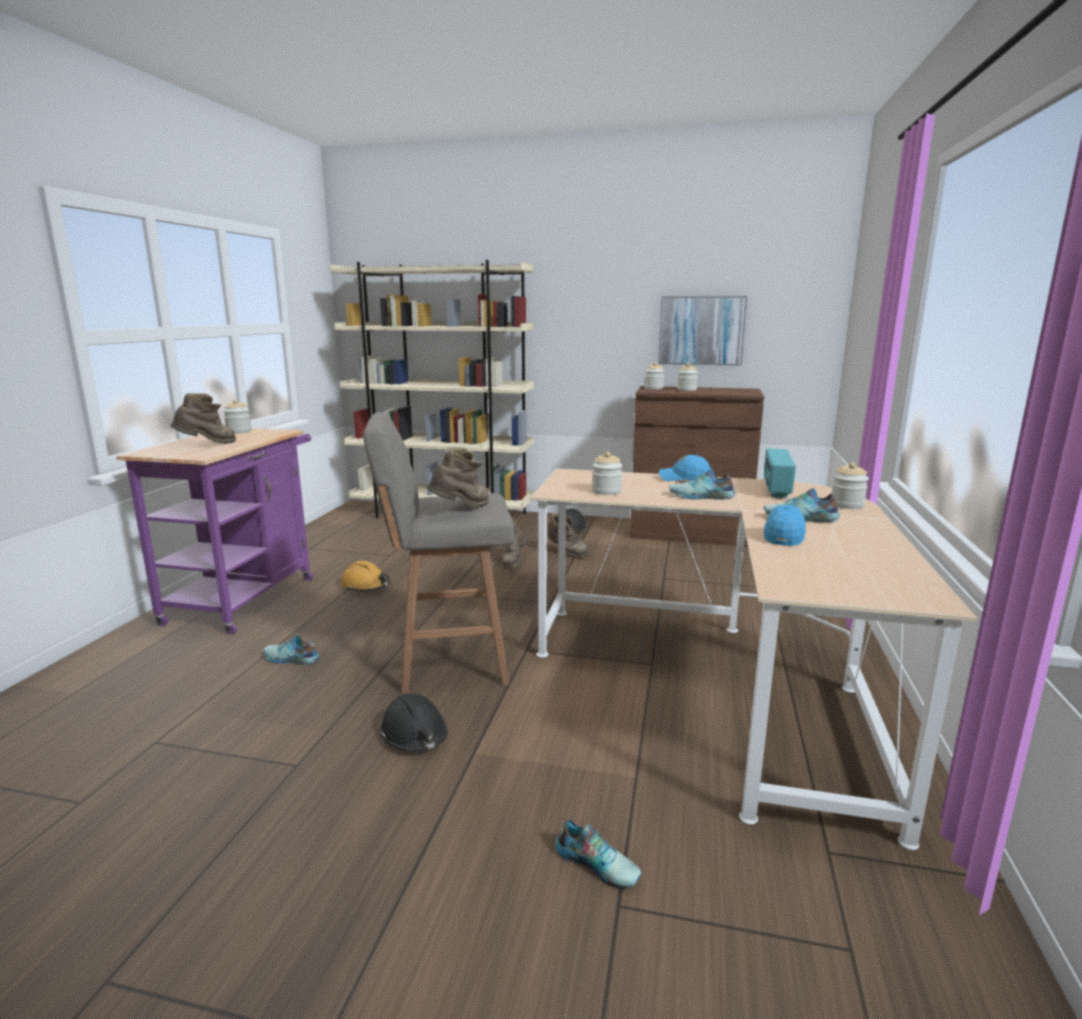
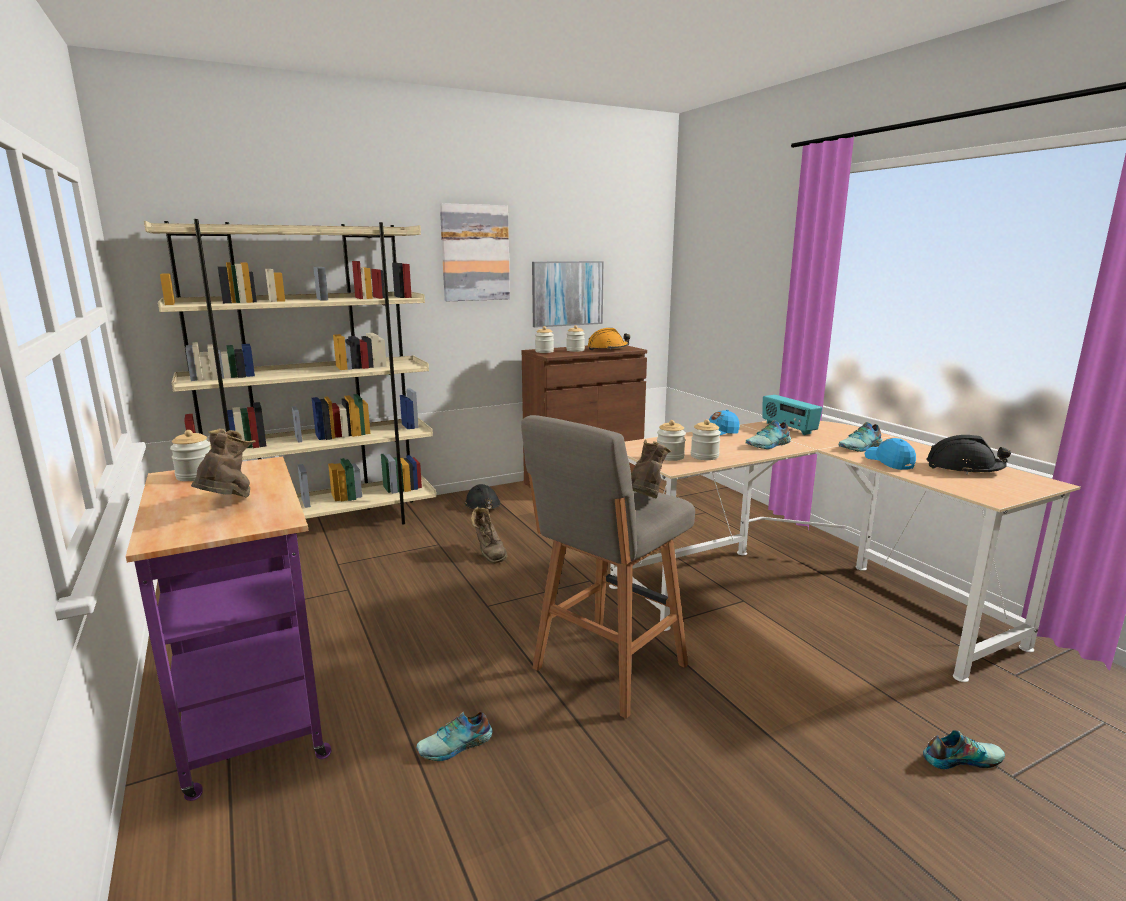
camera: 40 degrees left, 0 degrees up
(366, 586) = (385, 633): orange hard hat -> orange hard hat (607, 349)
(415, 734) = (703, 747): black hard hat -> black hard hat (963, 468)
(566, 553) = (521, 529): brown boot -> none
(601, 288) = (475, 253): none -> picture
(846, 505) = (850, 431): jar -> jar (670, 457)

